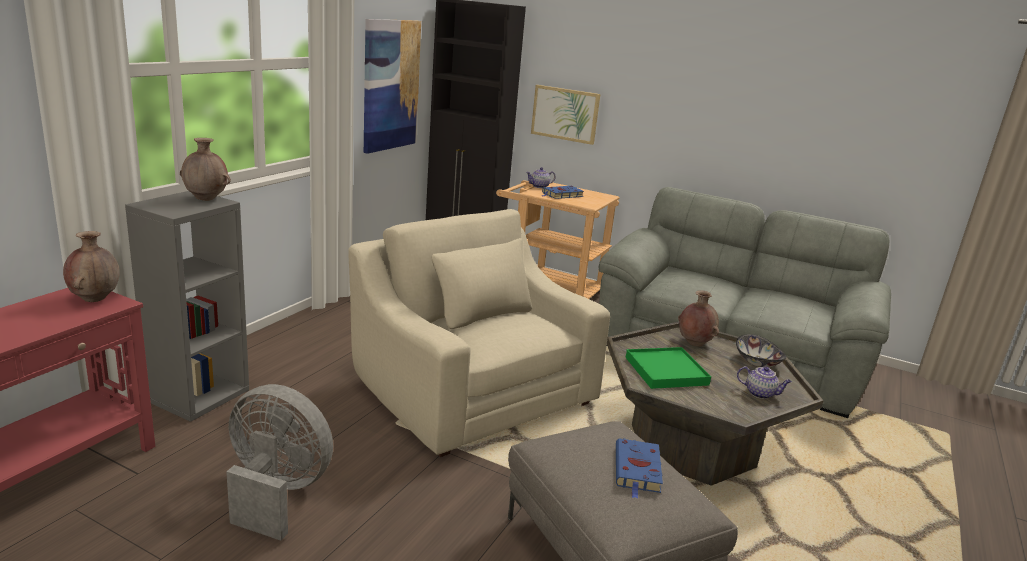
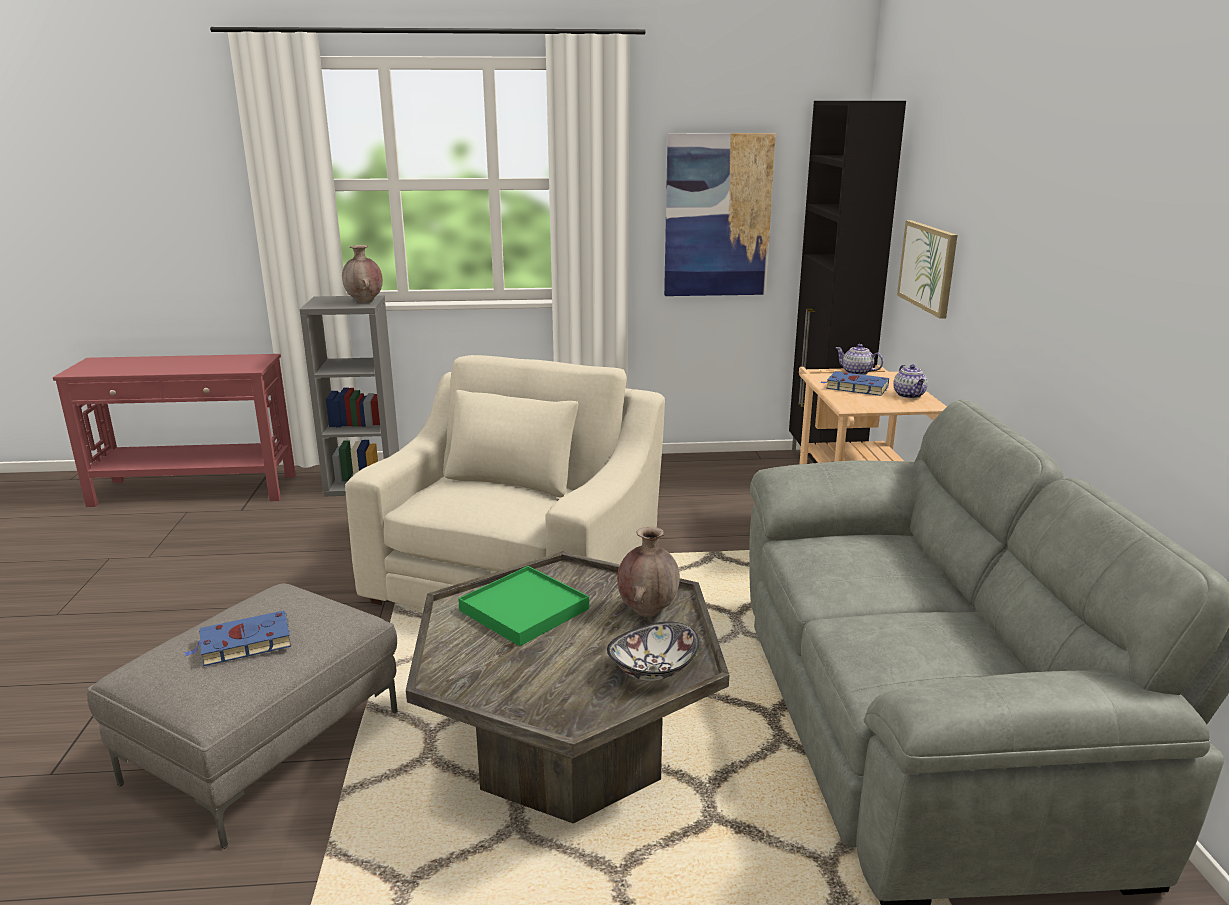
camera: 60 degrees right, 0 degrees up
(95, 298) = (253, 363): brown vase -> none
(276, 493) = (254, 560): grey fan -> none
(760, 393) = (543, 690): teapot -> teapot (909, 395)

